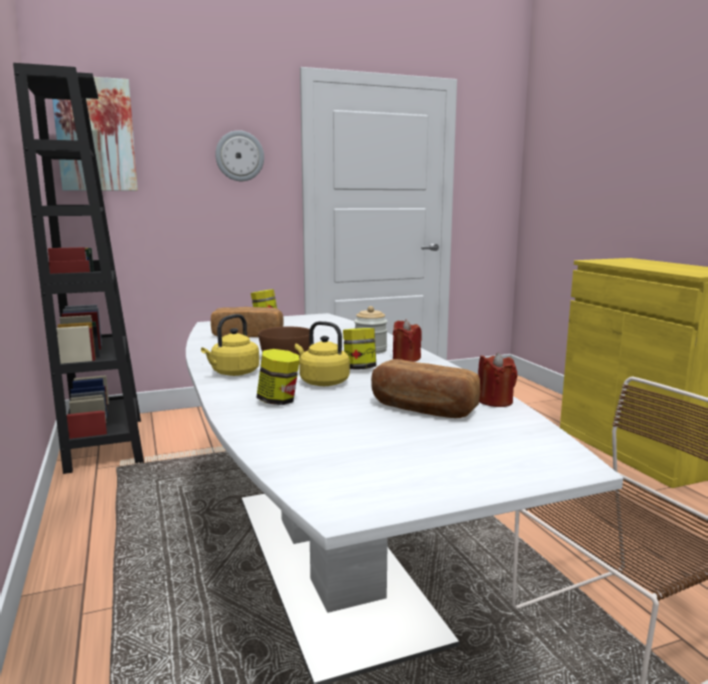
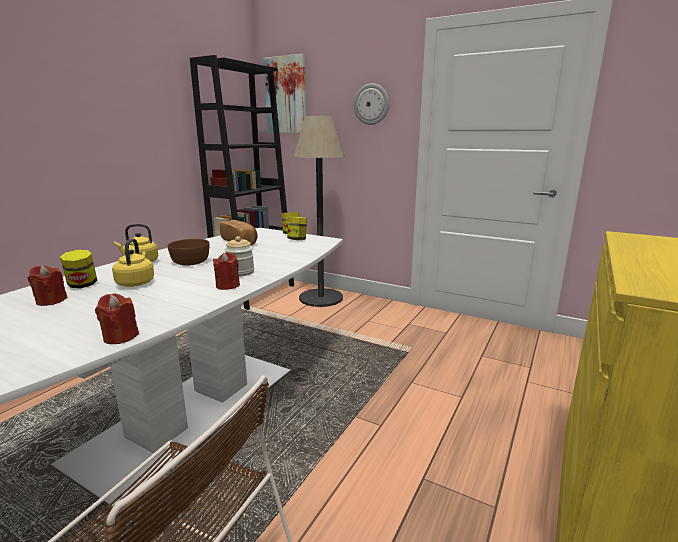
camera: 50 degrees right, 5 degrees up
(206, 419) = (321, 298): none -> floor lamp
(317, 417) = (51, 301): none -> red candle
(359, 368) = (182, 282): jar -> jar (297, 240)
(422, 409) = (84, 320): bread -> none

